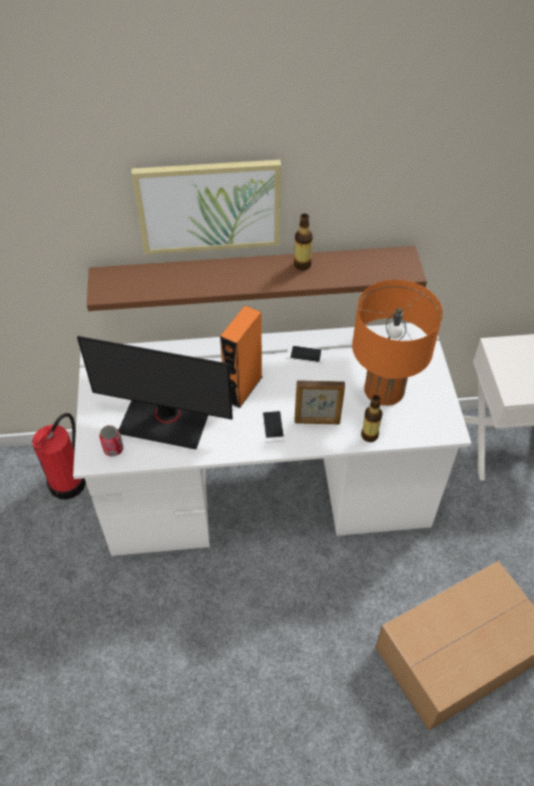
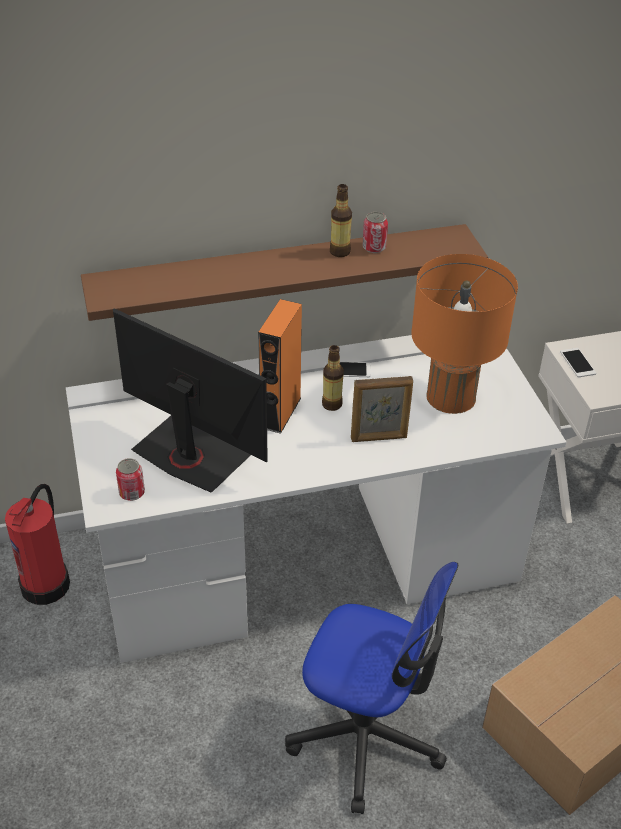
camera: 10 degrees left, 10 degrees down
(166, 419) = (191, 454): monitor -> monitor turned 150 degrees counterclockwise
(209, 206) = (228, 183): picture -> none
(273, 425) = (326, 447): phone -> phone (577, 362)
(284, 641) = (366, 736): none -> office chair
(331, 263) = (374, 247): none -> can
(369, 435) = (445, 446): bottle -> bottle (332, 404)

